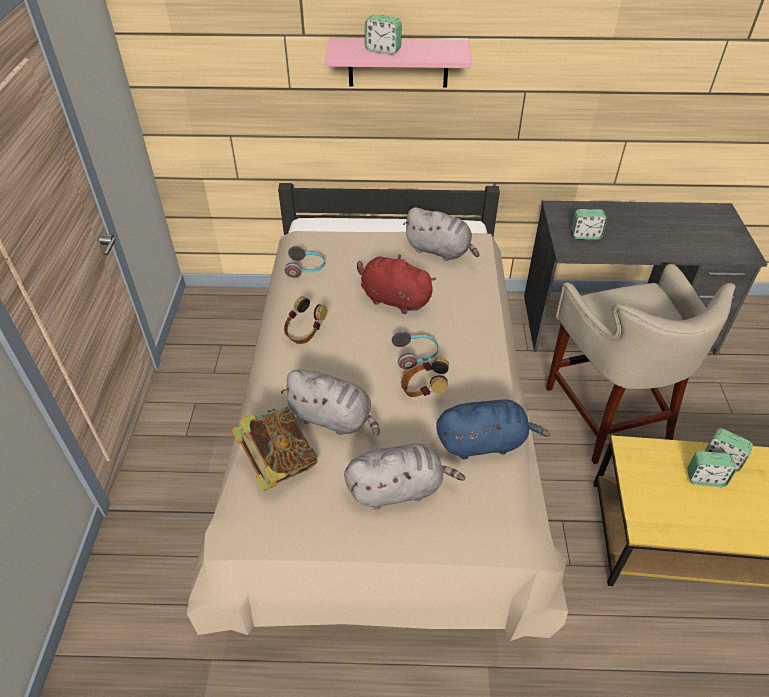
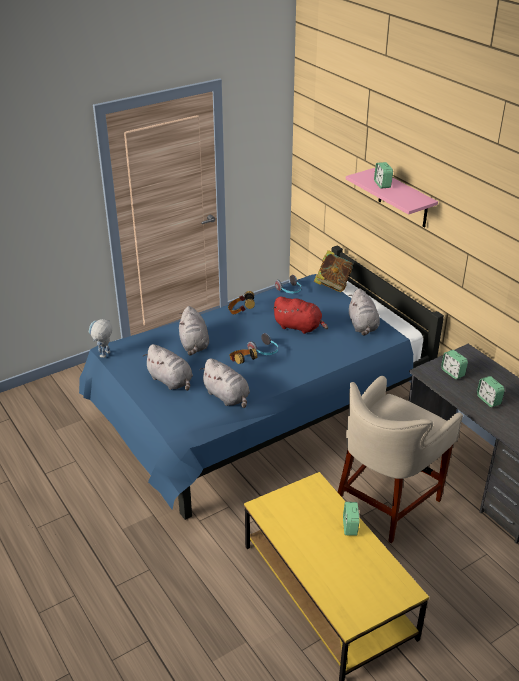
camera: 55 degrees right, 10 degrees down
(255, 548) = (104, 356): none -> toy robot
(278, 463) = (152, 341): book -> book (332, 284)
(383, 439) = (259, 413): beige bed -> blue bed
(393, 299) = (299, 327): red plush toy -> red plush toy turned 120 degrees clockwise
(484, 442) = (227, 396): blue plush toy -> grey plush toy
(705, 478) = (325, 523): alarm clock -> alarm clock (488, 400)

